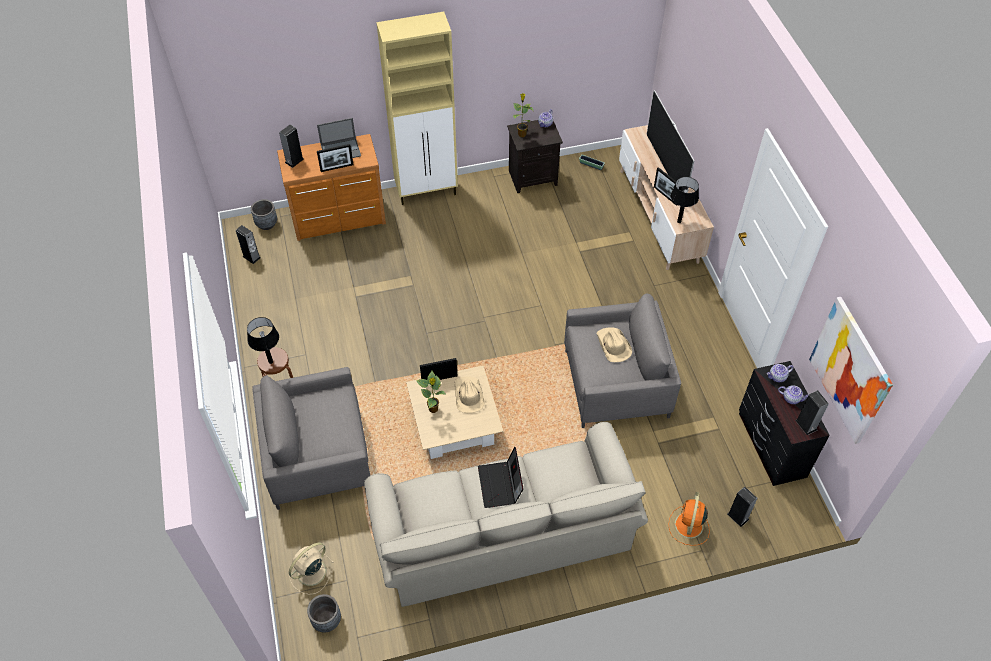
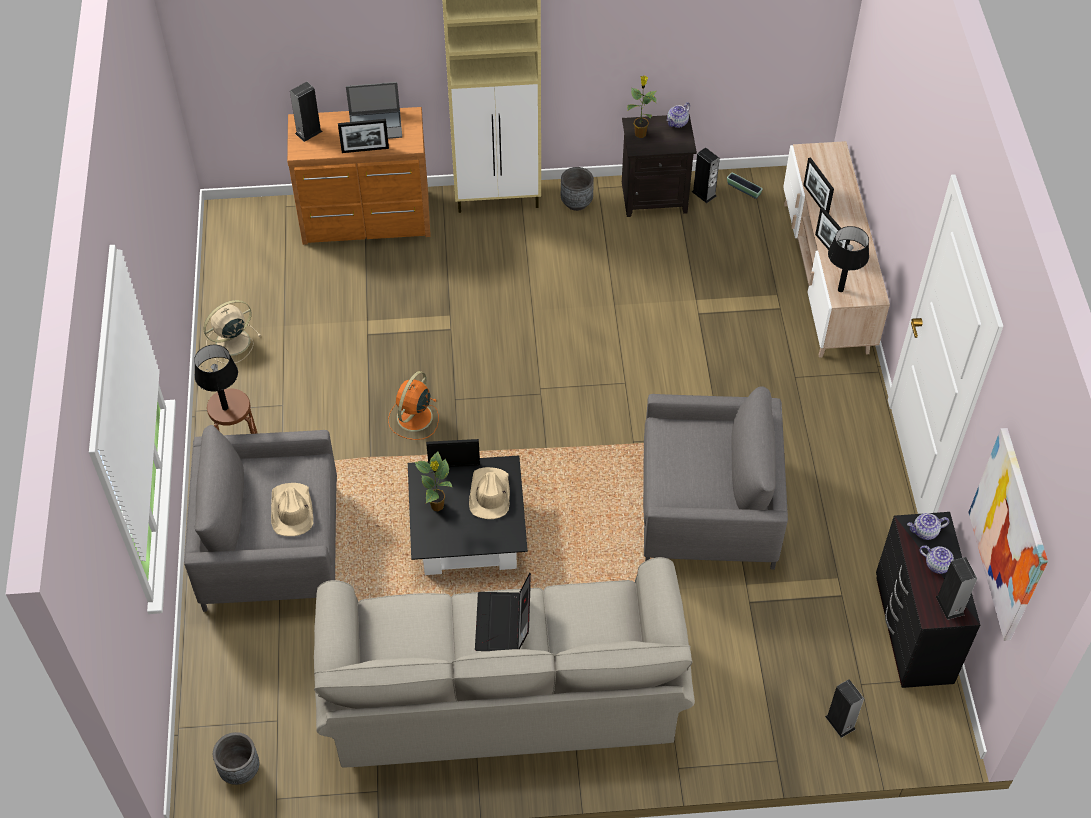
camera: 10 degrees right, 0 degrees up
(251, 257) = (235, 259): speaker -> speaker (704, 193)
(266, 224) = (264, 215): grey planter -> grey planter (576, 202)
(310, 573) = (230, 703): beige fan -> beige fan (231, 343)
(455, 425) = (468, 533): beige coffee table -> black coffee table
(613, 345) = (704, 454): beige hat -> beige hat (292, 511)
(648, 164) = (815, 200): none -> picture frame
(665, 168) = (839, 210): television -> none
(688, 526) = (766, 725): orange fan -> orange fan (413, 418)

